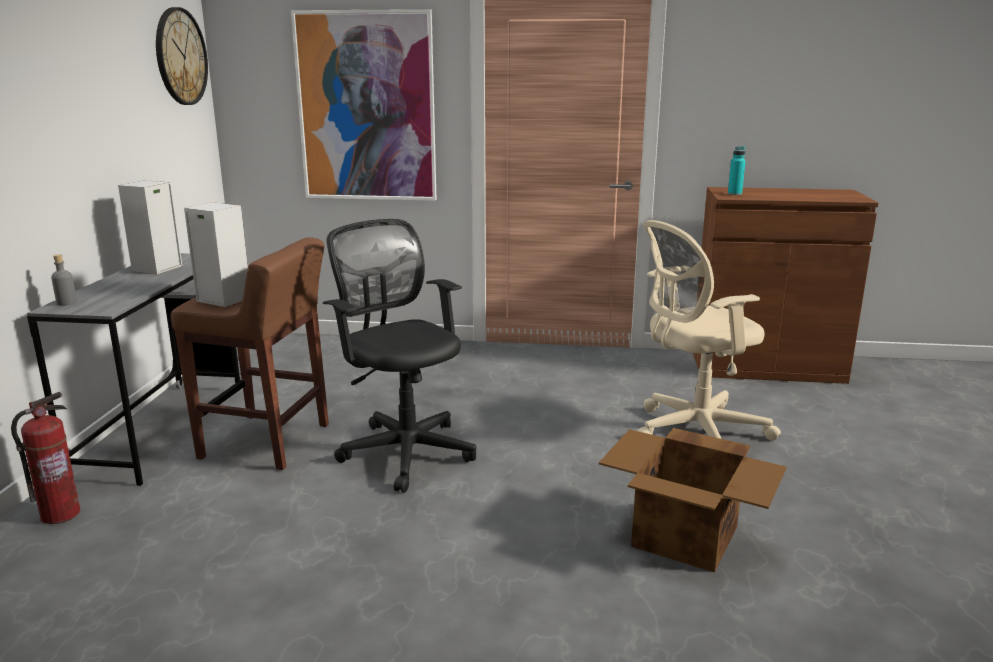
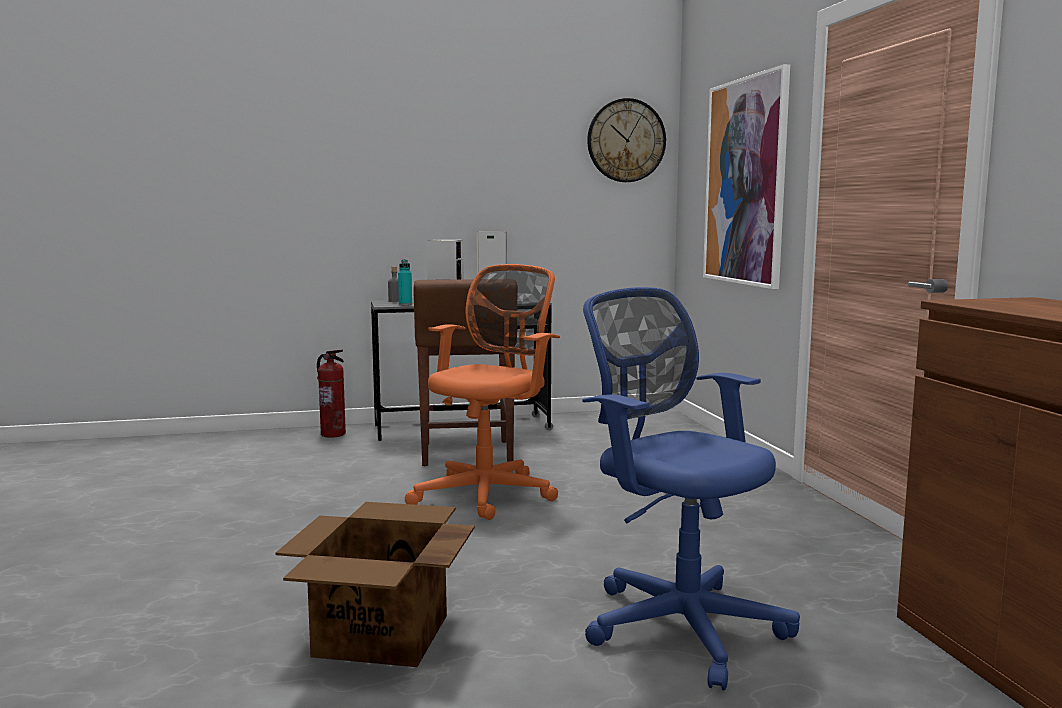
camera: 70 degrees right, 10 degrees down
(405, 450) = (488, 493): black office chair -> orange office chair
(694, 431) = (678, 624): beige office chair -> blue office chair
(734, 194) = (995, 302): turquoise bottle -> turquoise bottle (405, 304)

